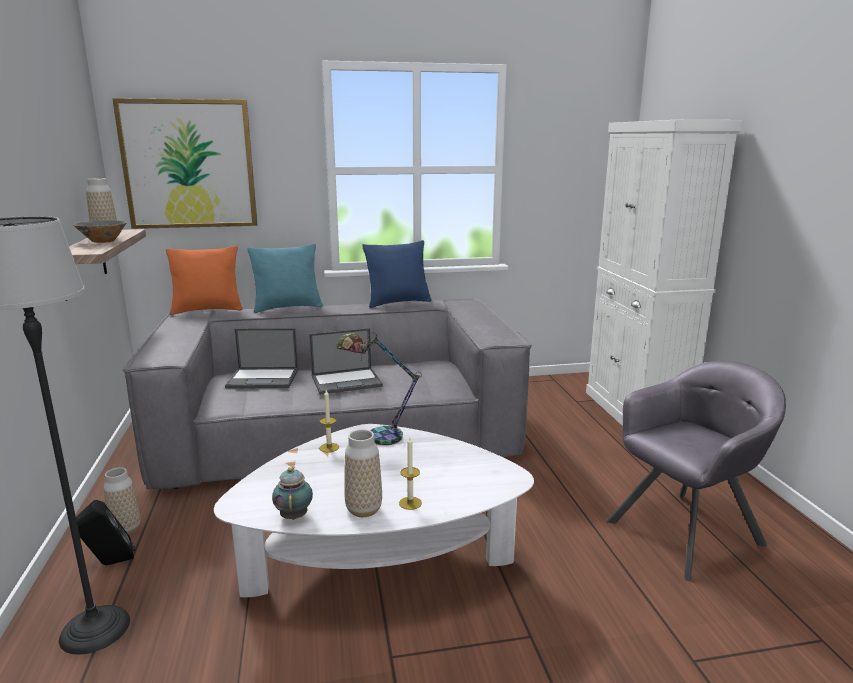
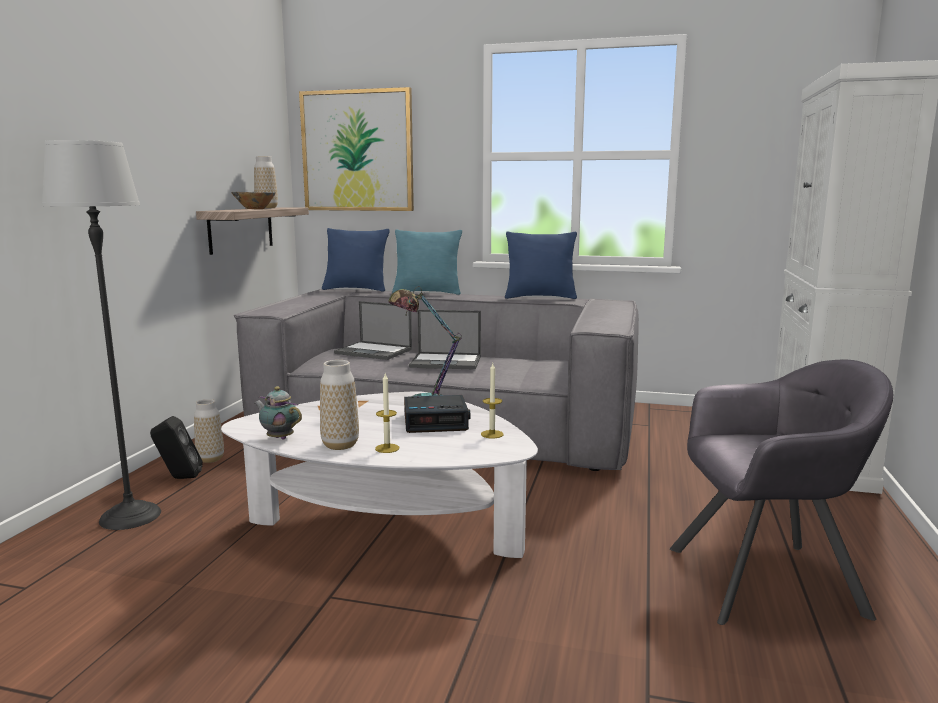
camera: 25 degrees right, 5 degrees down
(207, 310) = (356, 289): orange pillow -> blue pillow
(294, 515) = (279, 438): teapot -> teapot turned 75 degrees counterclockwise
(329, 447) = (367, 401): candle -> candle (492, 434)
(418, 460) = (436, 422): none -> alarm clock

